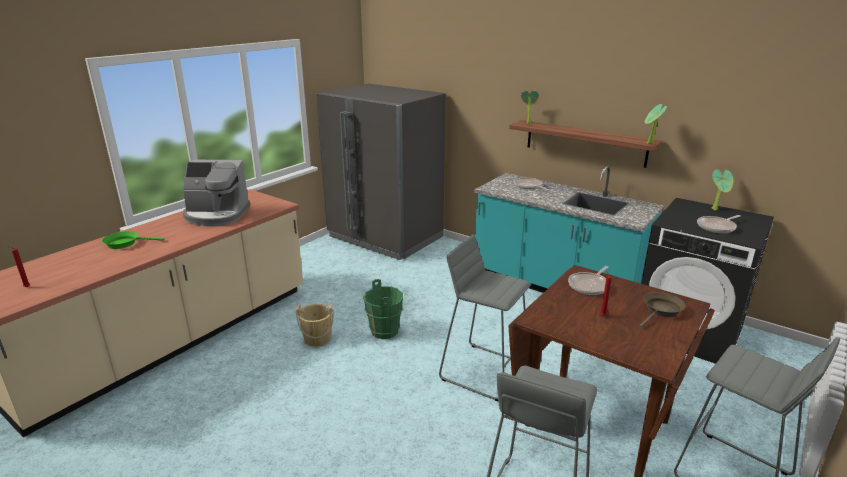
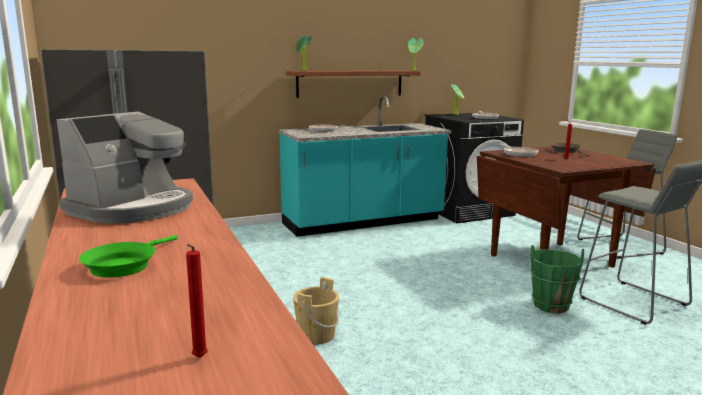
camera: 60 degrees left, 10 degrees down
(385, 331) = (347, 297): green bucket -> green bucket (550, 305)
(484, 371) = (459, 275): grey stool -> none

